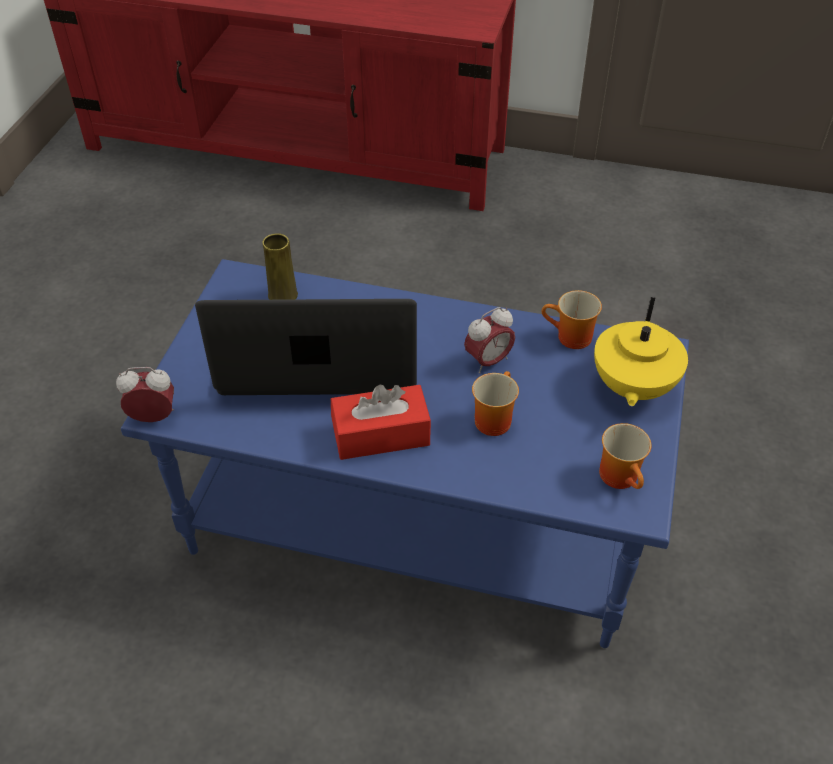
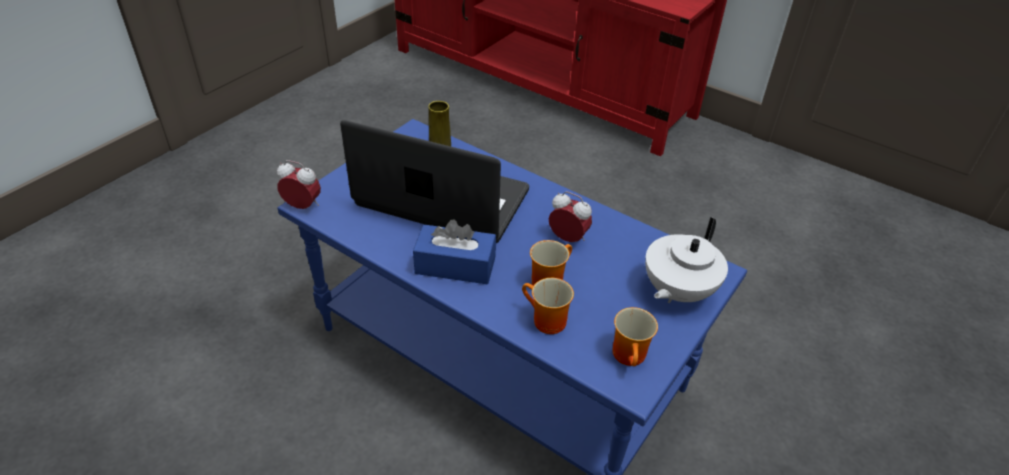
camera: 20 degrees right, 5 degrees down
(381, 434) = (455, 265): red tissue box -> blue tissue box
(488, 361) = (568, 238): alarm clock -> alarm clock turned 135 degrees counterclockwise
(570, 338) = (644, 241): mug -> mug (545, 321)
(632, 387) = (677, 291): yellow teapot -> white teapot

